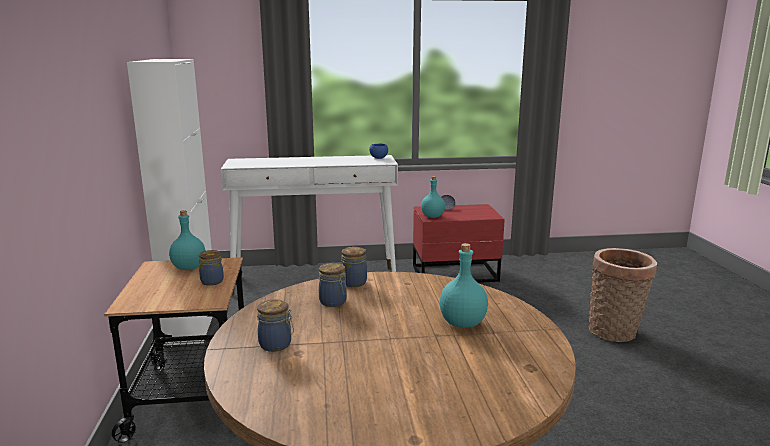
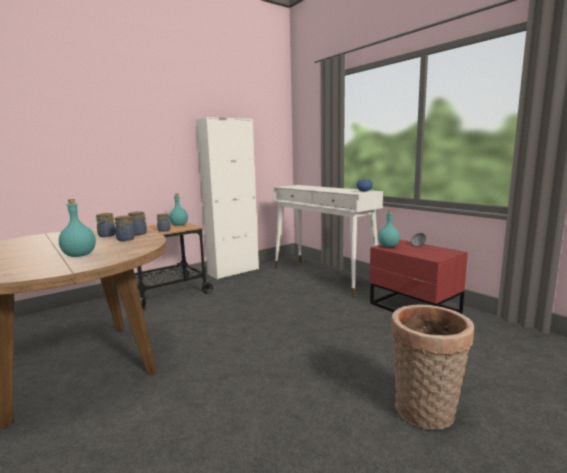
camera: 60 degrees right, 5 degrees down
(276, 345) = (48, 238): jar -> jar (125, 239)

